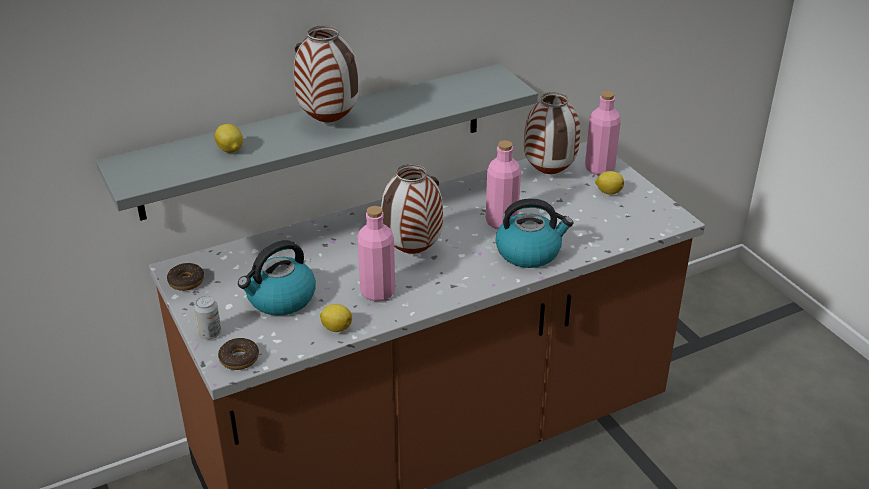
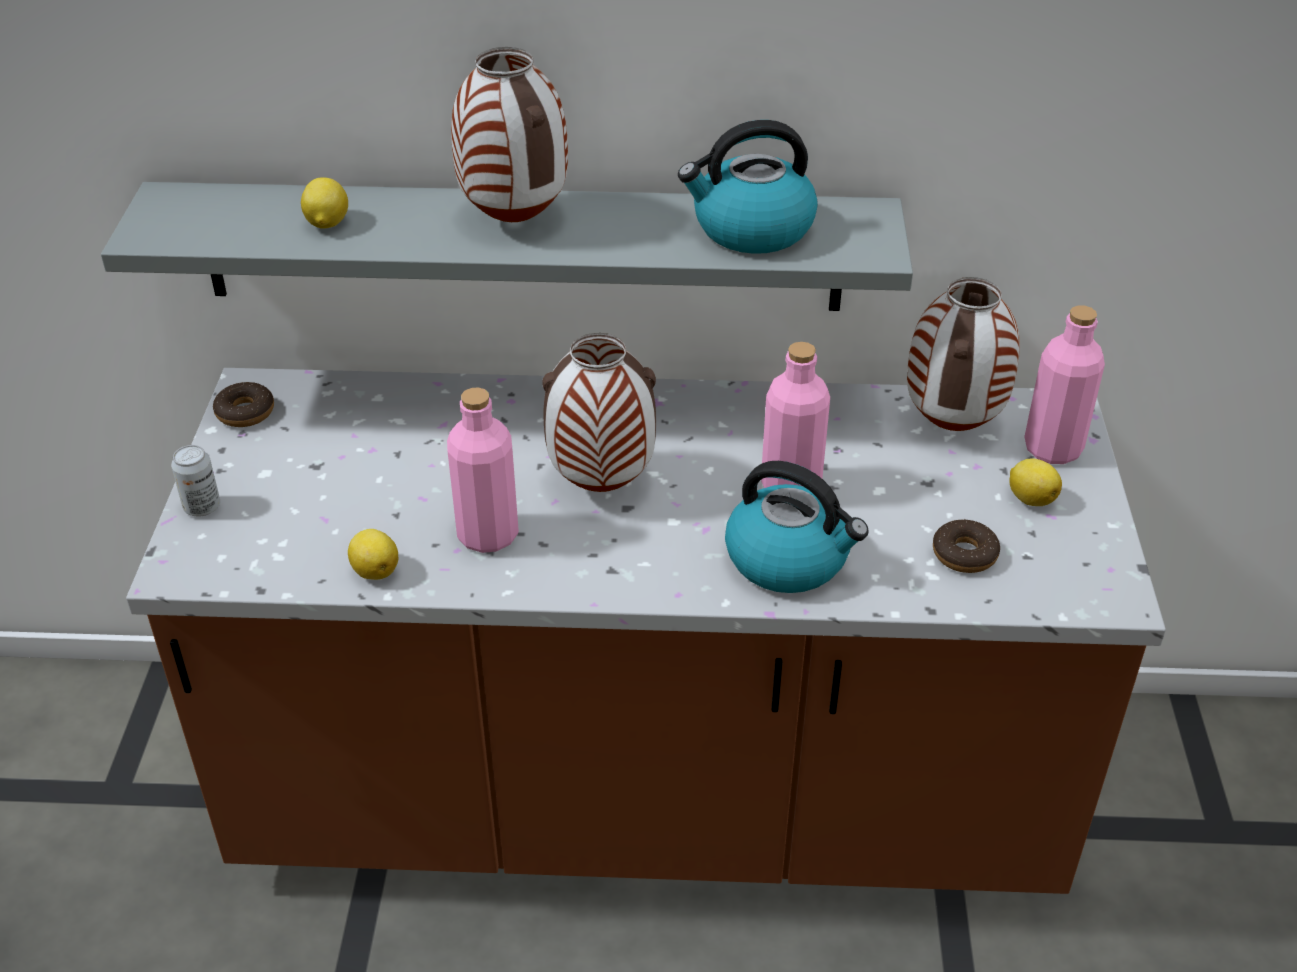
camera: 30 degrees right, 5 degrees up
(239, 359) = (202, 564): donut -> donut (964, 554)
(280, 299) = (341, 490): kettle -> kettle (751, 229)

